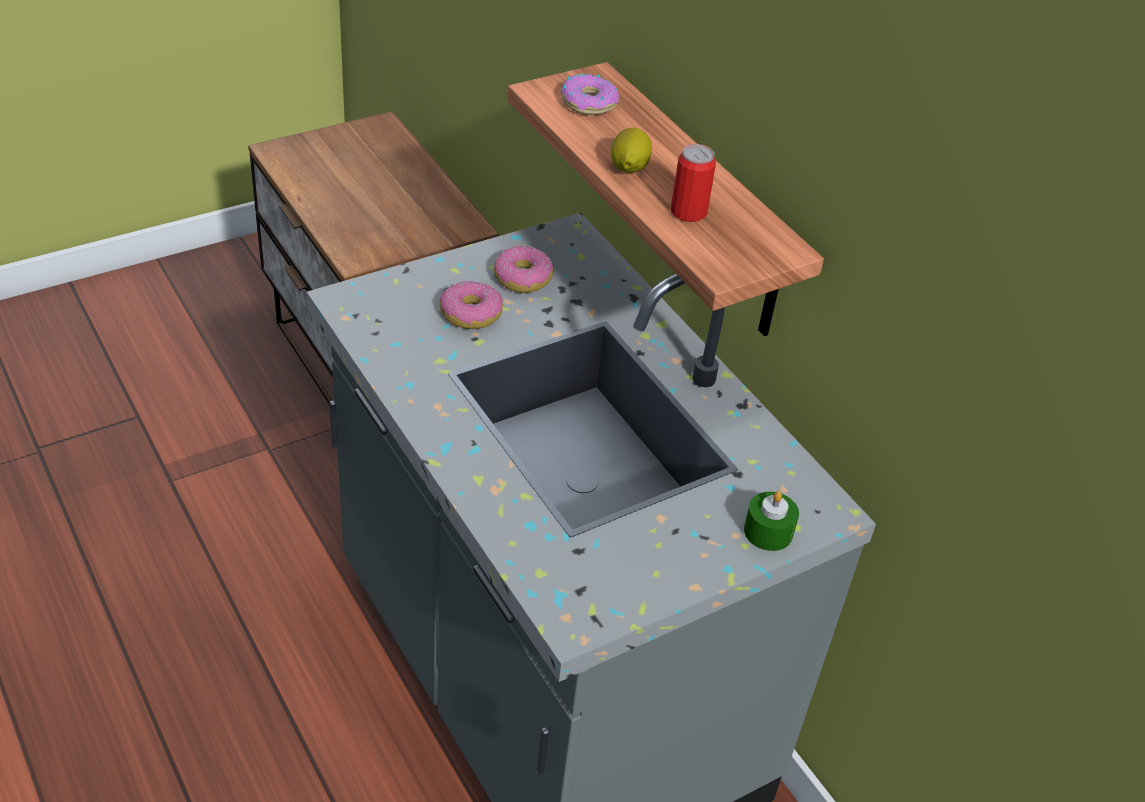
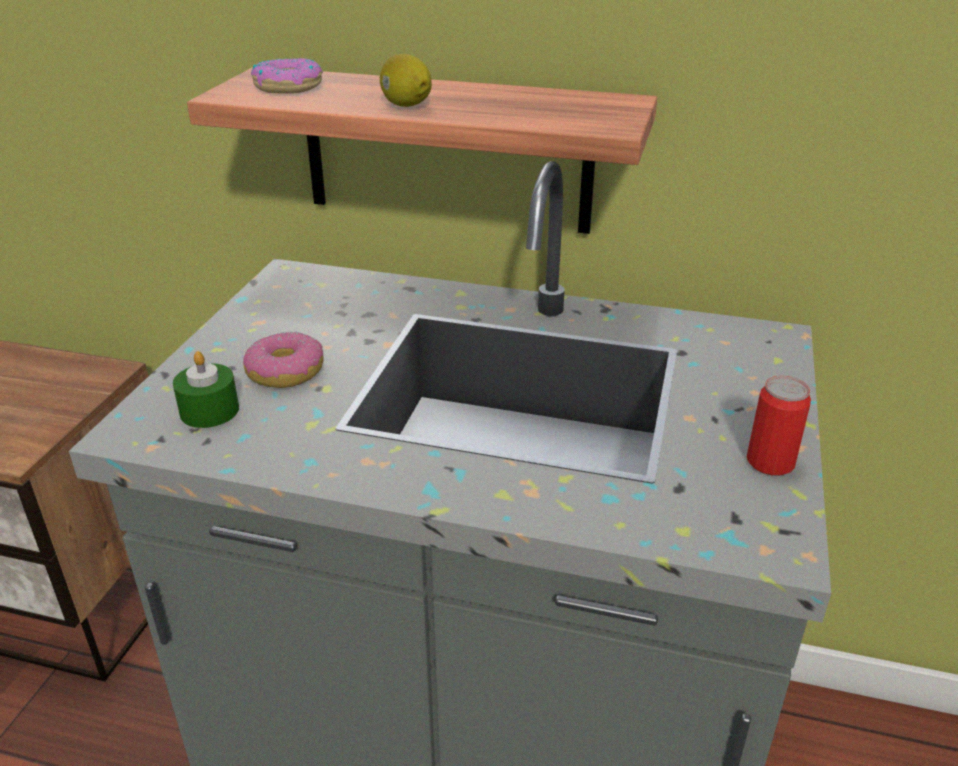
camera: 40 degrees left, 10 degrees down
(522, 278) = (293, 322): donut -> none
(688, 212) = (510, 109): can -> can (770, 462)
(768, 531) = (768, 374): green candle -> green candle (209, 410)

